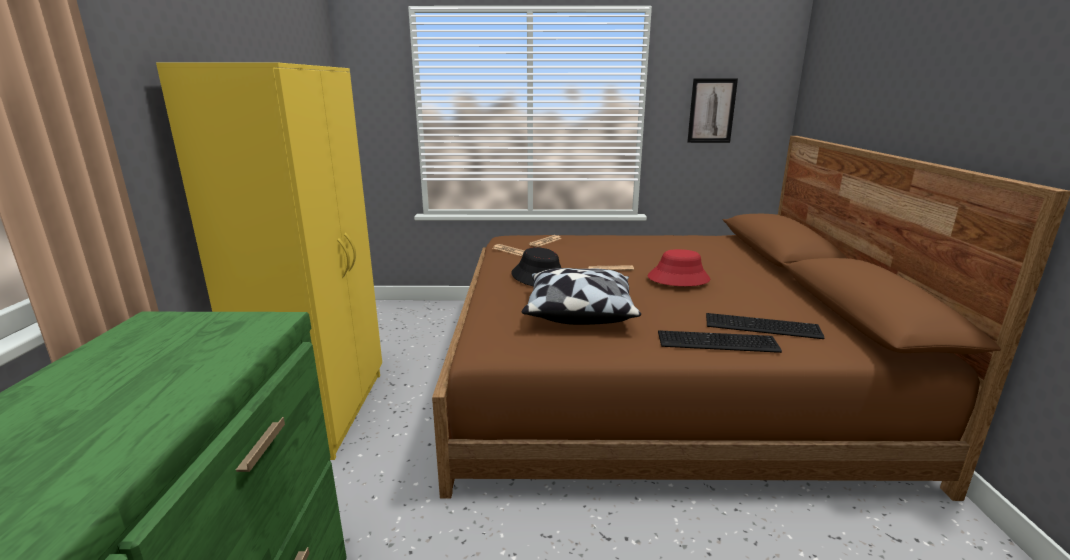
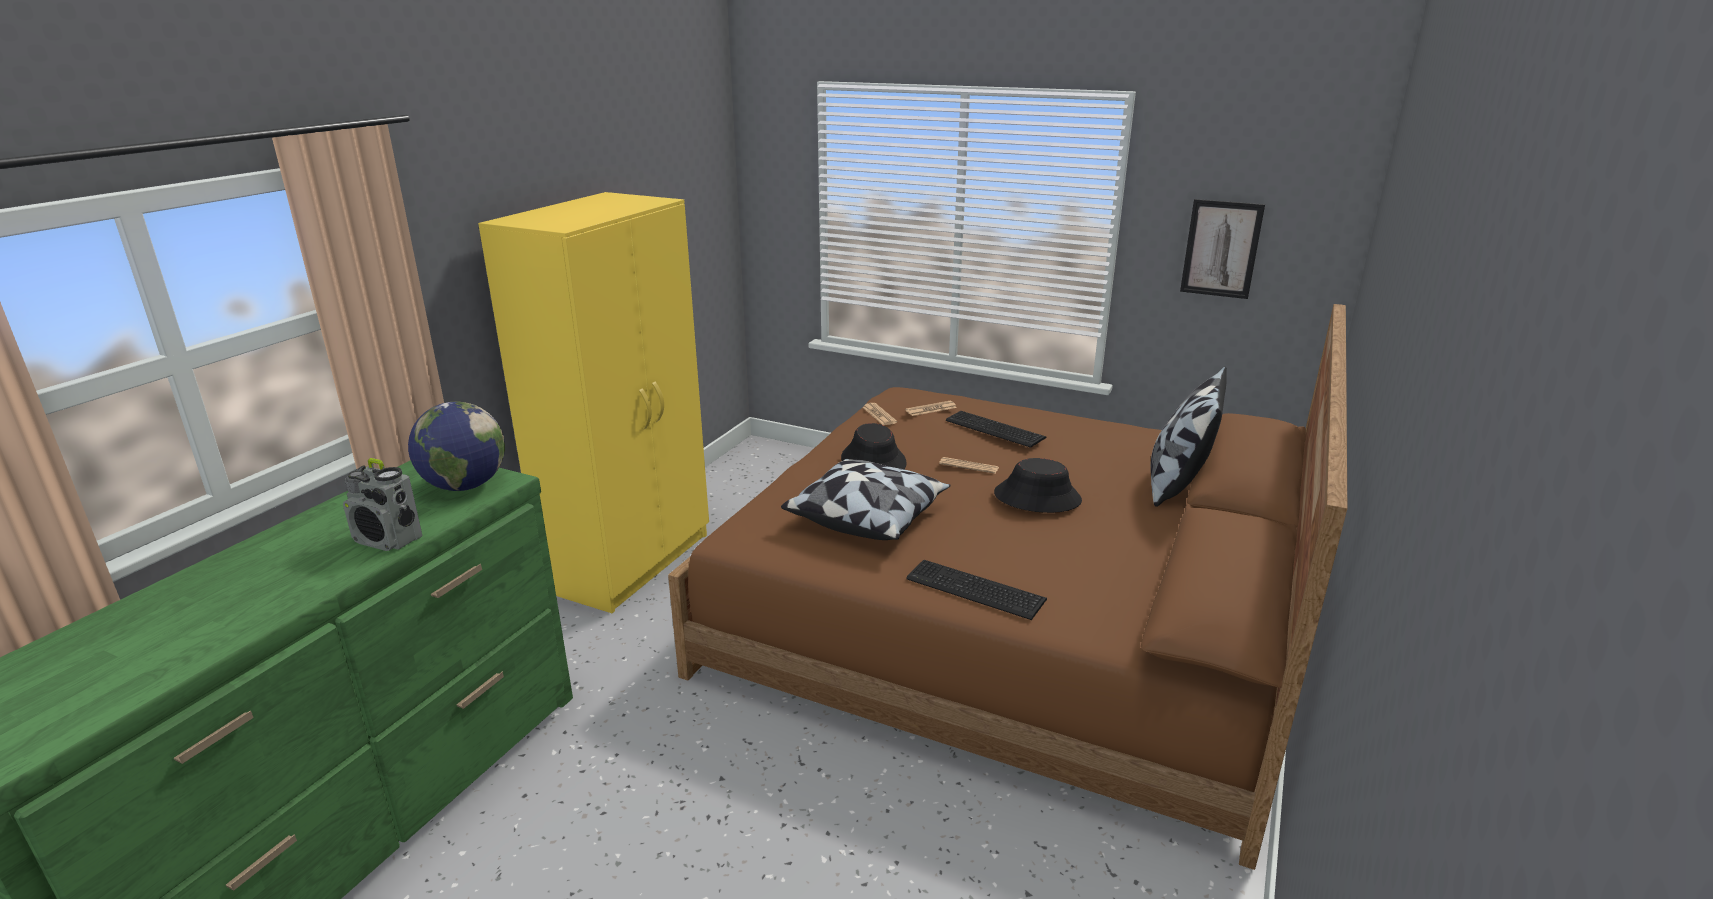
camera: 25 degrees right, 5 degrees up
(158, 409) = (389, 540): none -> radio
(221, 334) = (465, 486): none -> globe
(678, 278) = (1037, 497): red hat -> black hat
(744, 258) = (1177, 484): none -> pillow
(763, 327) = (1056, 585): keyboard -> keyboard (995, 430)

